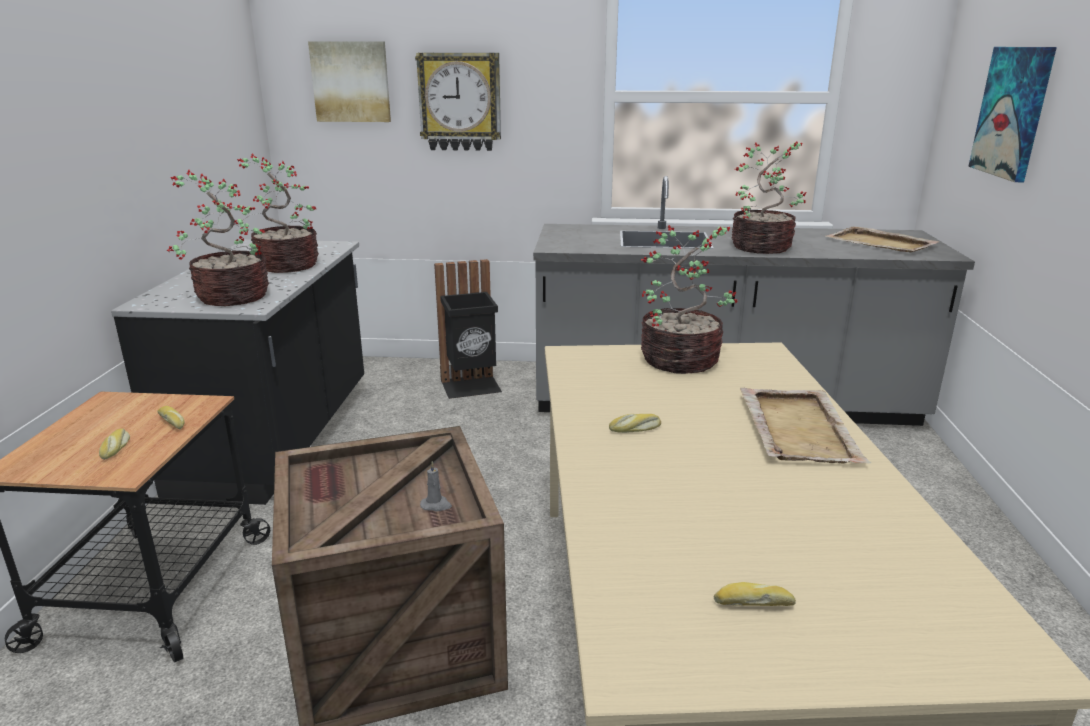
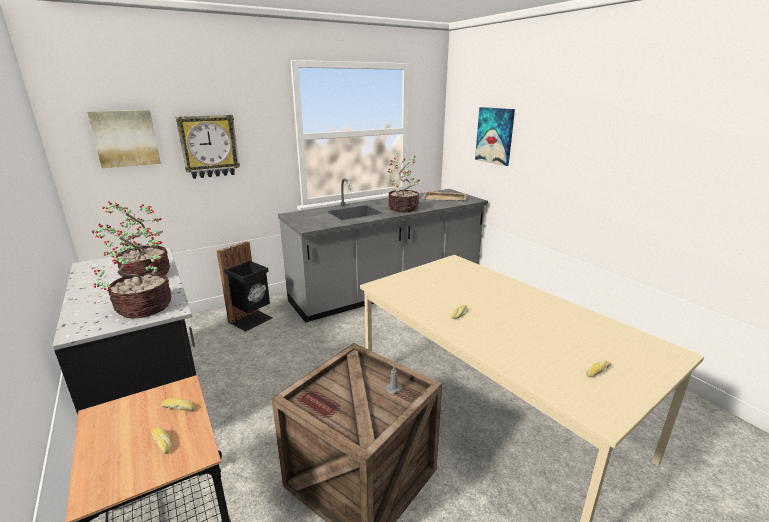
camera: 35 degrees left, 0 degrees up
(682, 360) = (430, 274): potted plant -> none
(797, 428) = (512, 292): beige tray -> none

